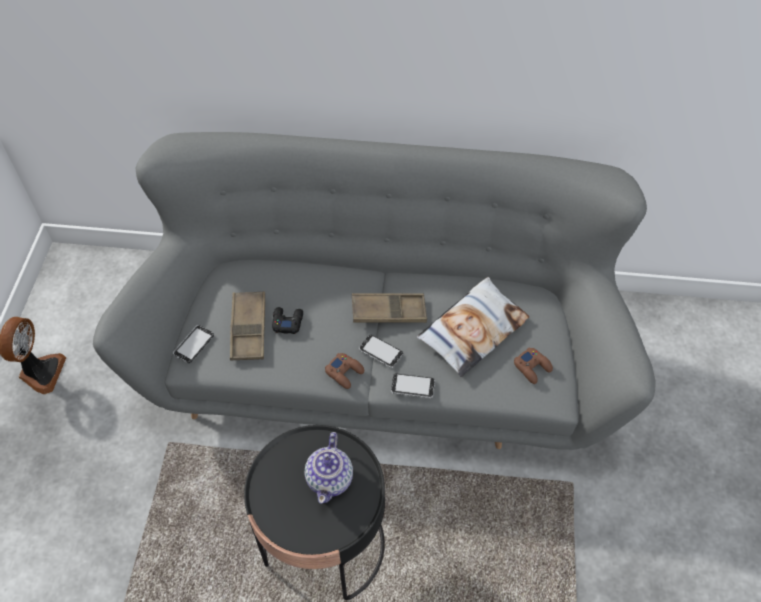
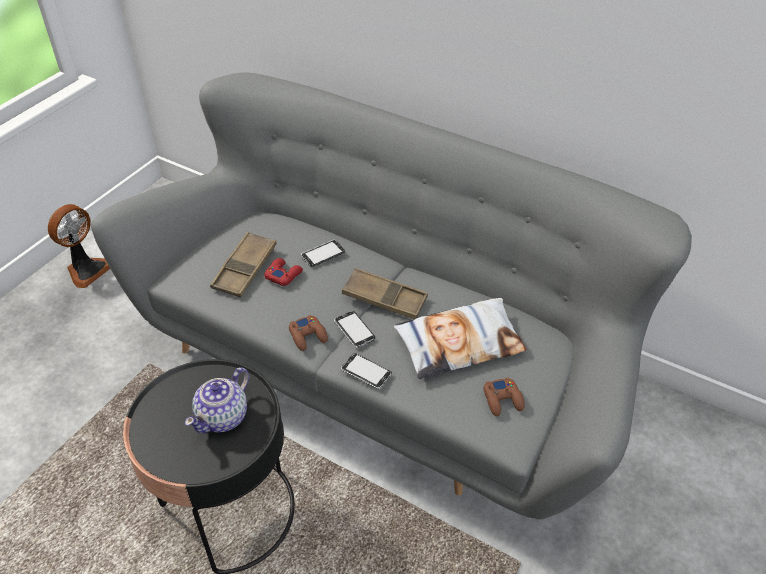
camera: 25 degrees right, 10 degrees down
(193, 344) = (189, 265): phone -> phone (323, 254)
(287, 322) = (283, 275): black game controller -> red game controller

